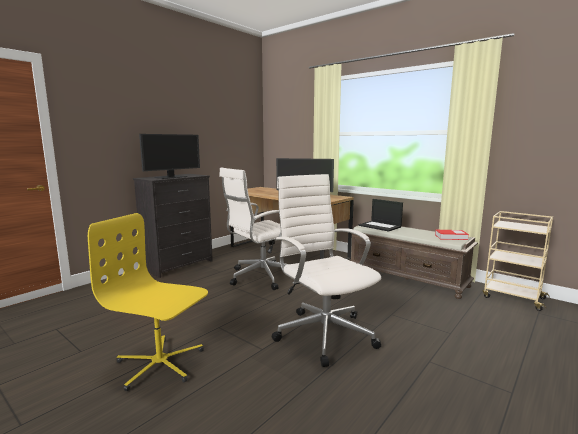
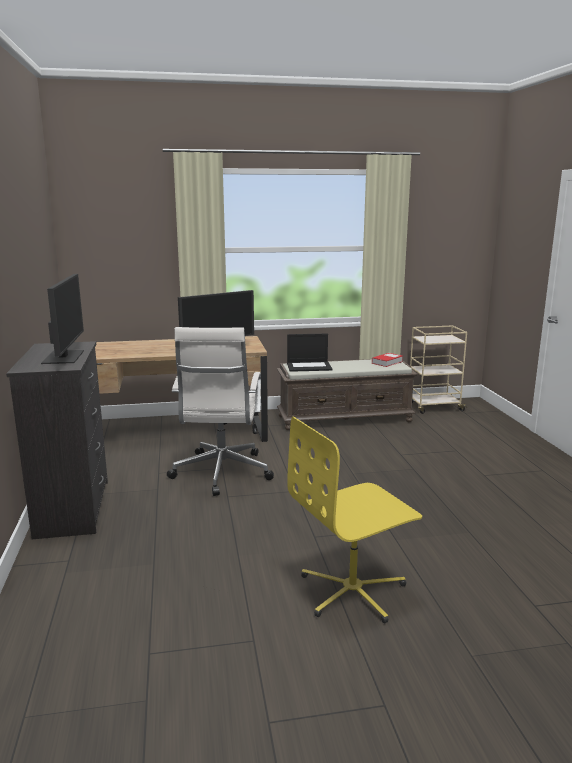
camera: 50 degrees left, 5 degrees up
(324, 333) = (396, 493): white office chair -> none

